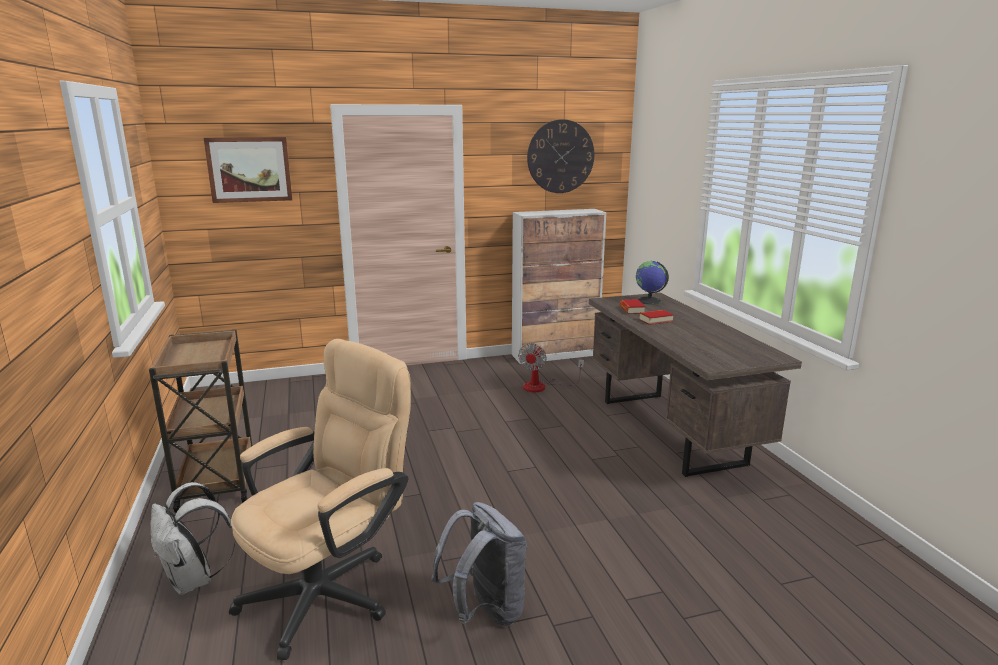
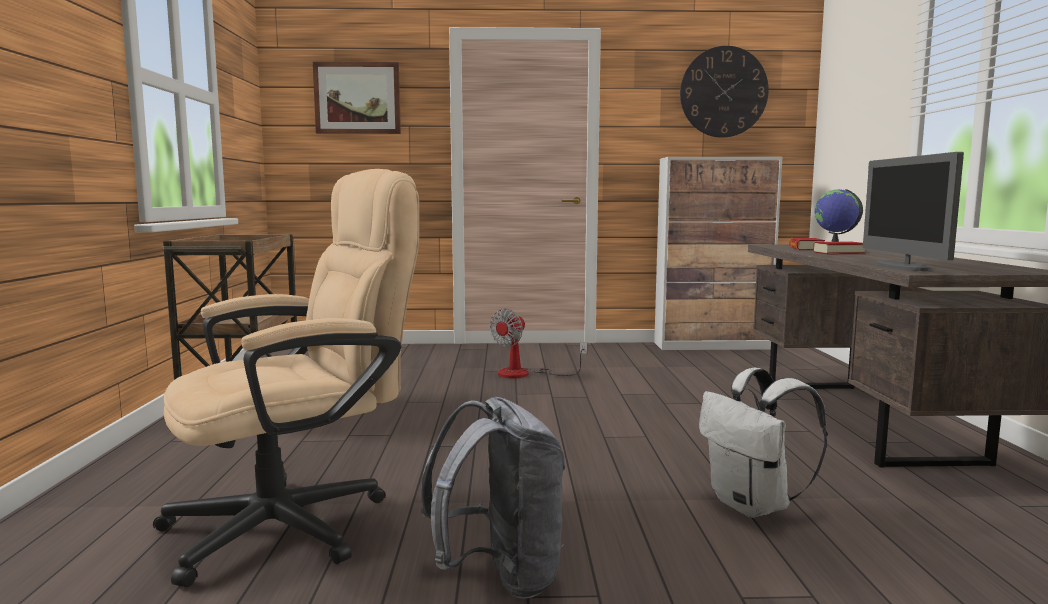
camera: 15 degrees right, 10 degrees down
(194, 580) = (144, 491): white backpack -> white backpack (753, 506)
(542, 386) = (684, 369): fan -> fan (525, 374)
(701, 355) = (903, 267): none -> monitor

